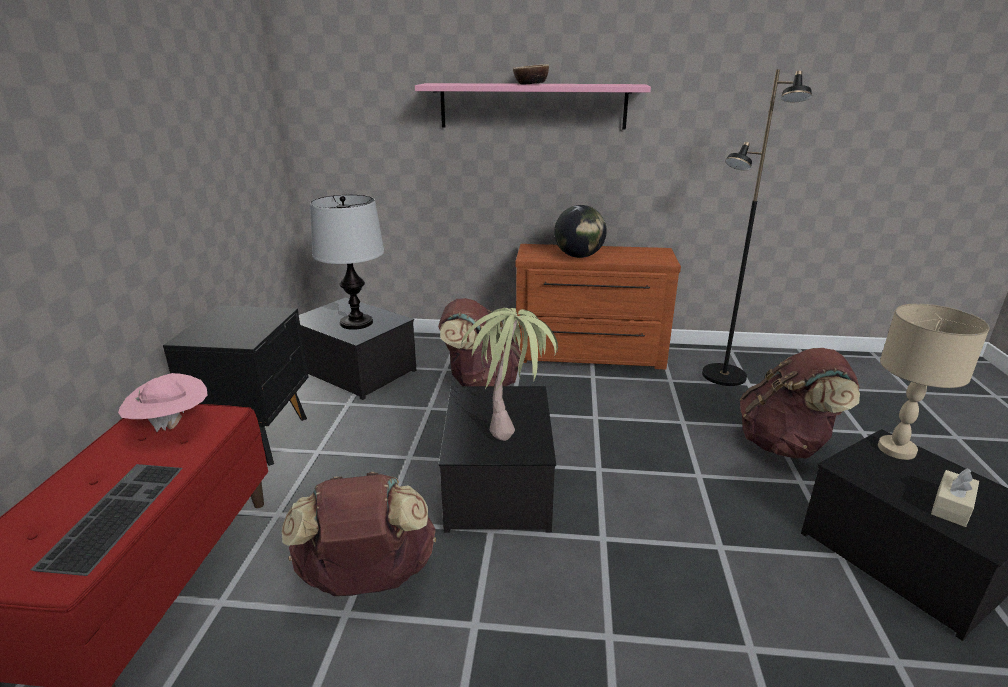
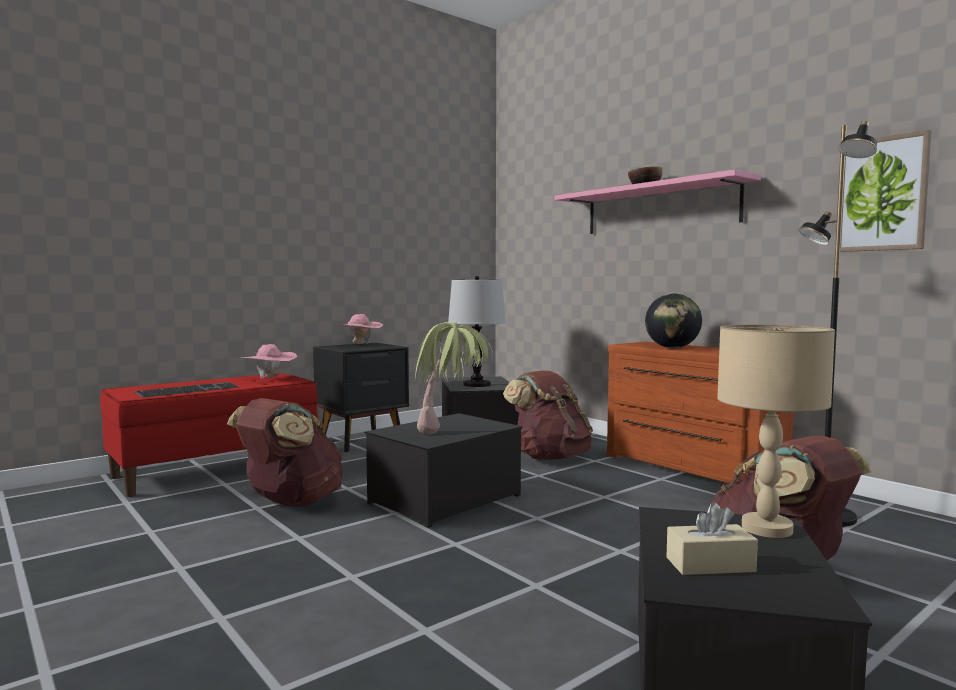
camera: 45 degrees right, 20 degrees down
(217, 319) = (359, 344): none -> pink hat
(748, 116) = (882, 194): none -> picture

